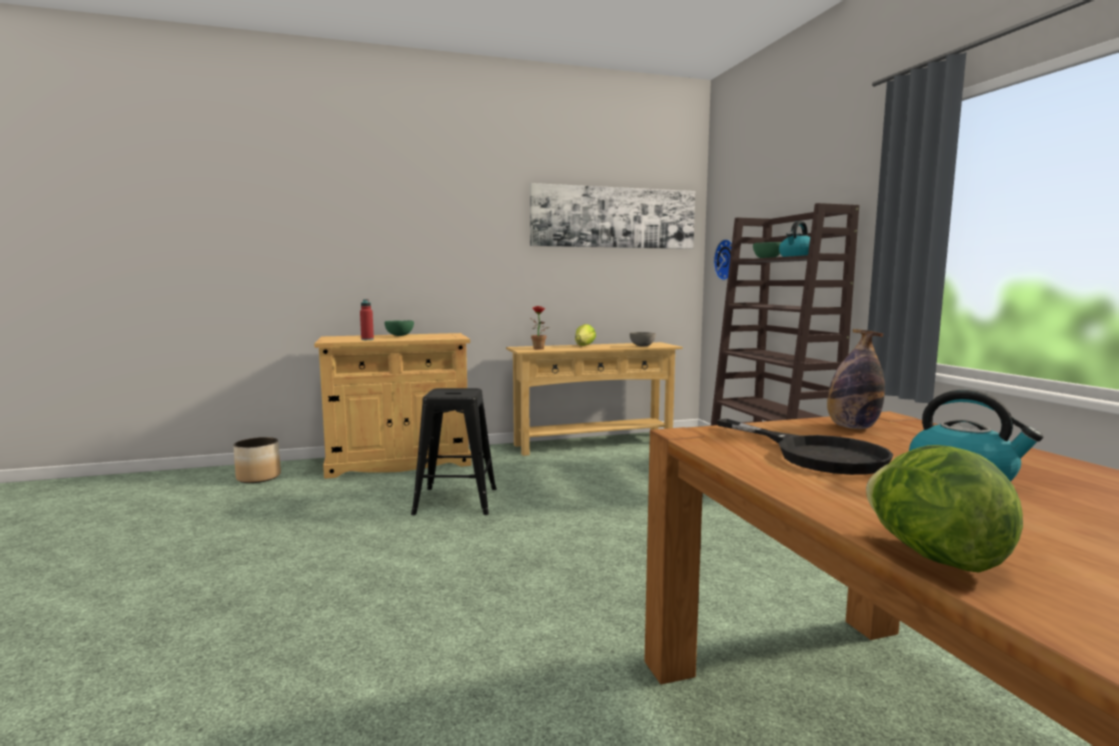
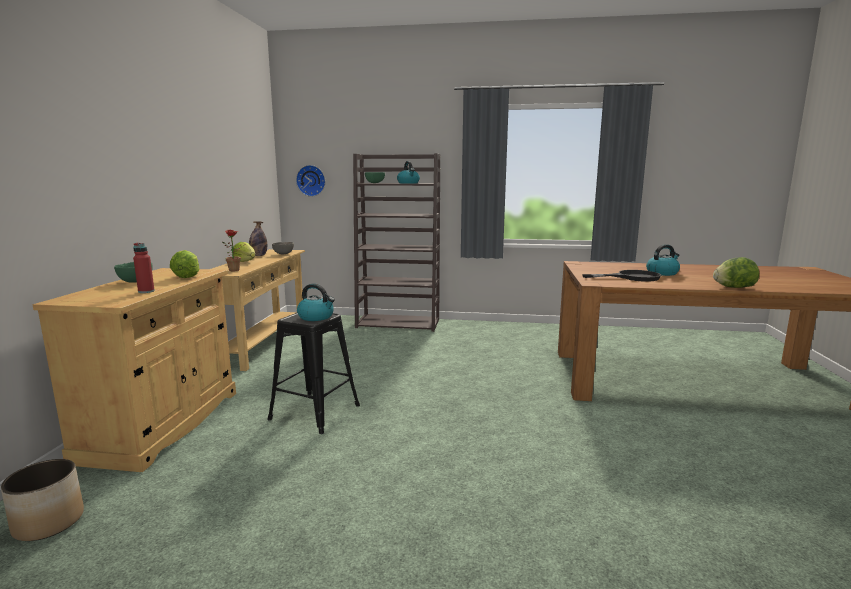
camera: 65 degrees left, 5 degrees up
(430, 337) = (187, 276): none -> lettuce
(453, 393) = (316, 317): none -> kettle
(614, 217) = (236, 143): picture -> none
(852, 427) = (591, 268): bottle -> bottle (258, 256)

